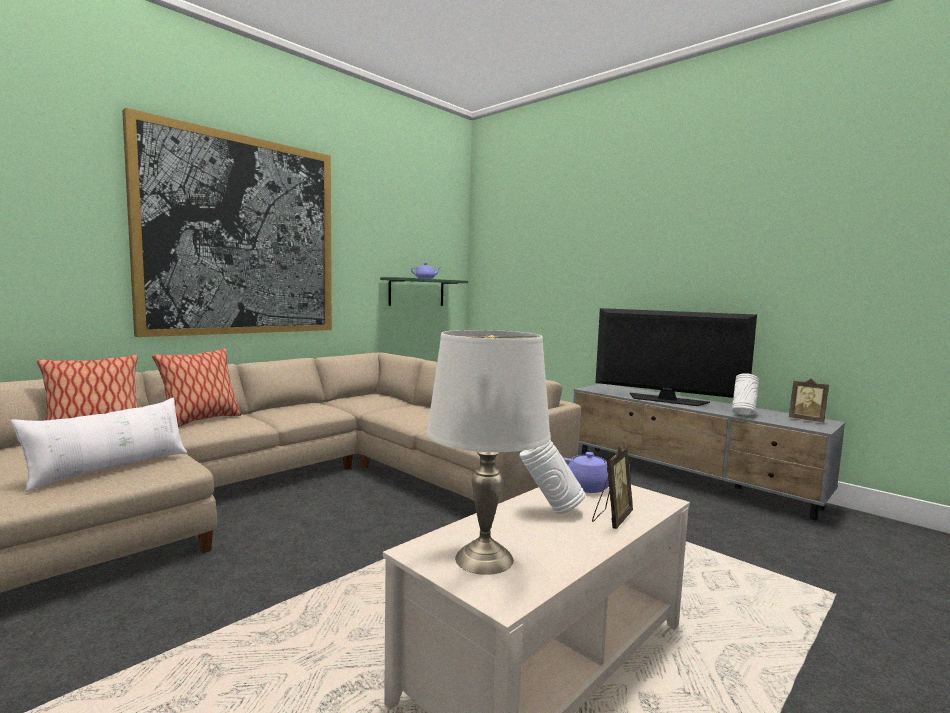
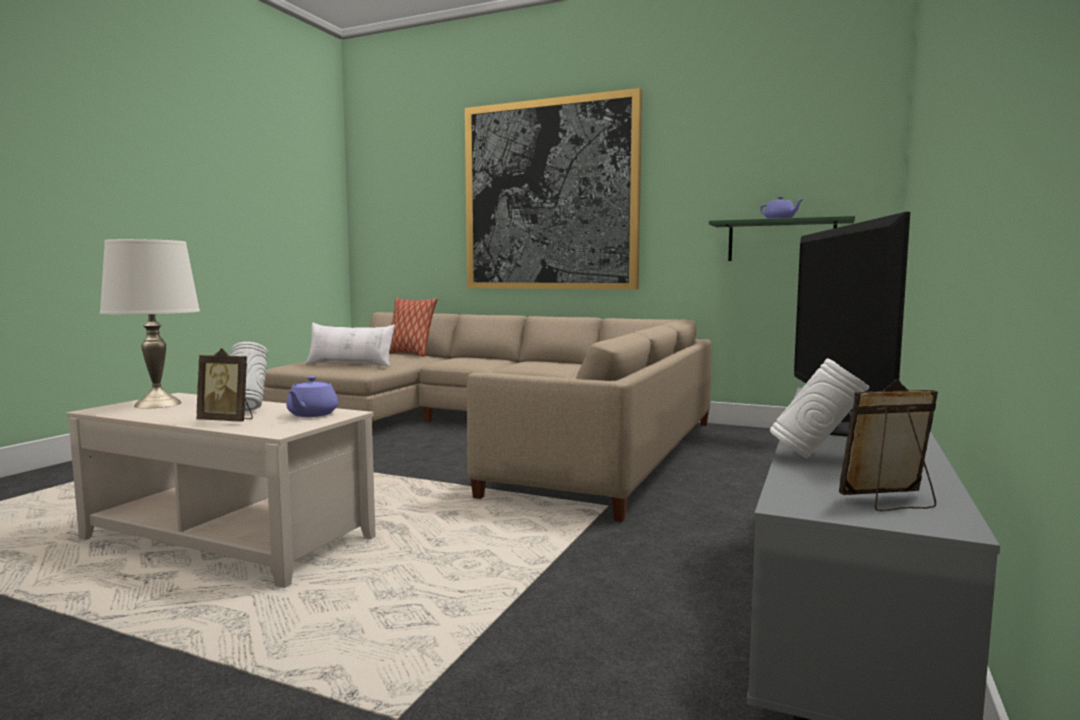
camera: 70 degrees right, 0 degrees up
(201, 420) = (471, 358): pillow -> none
(807, 420) = (890, 502): picture frame -> picture frame turned 60 degrees clockwise

